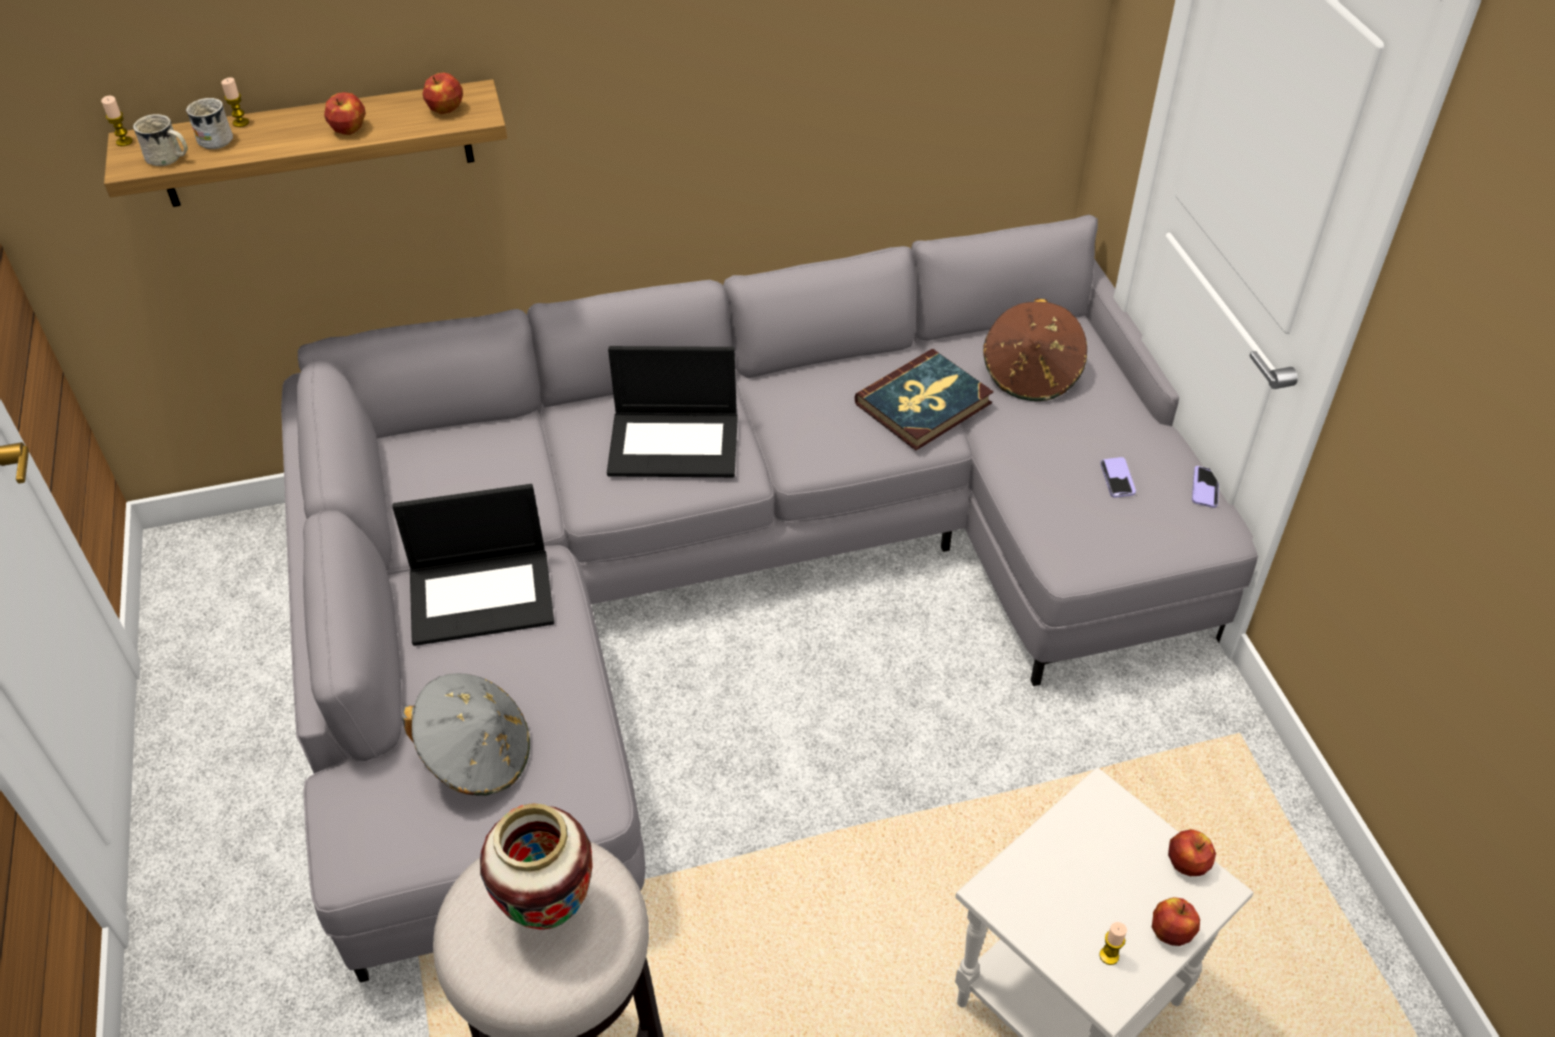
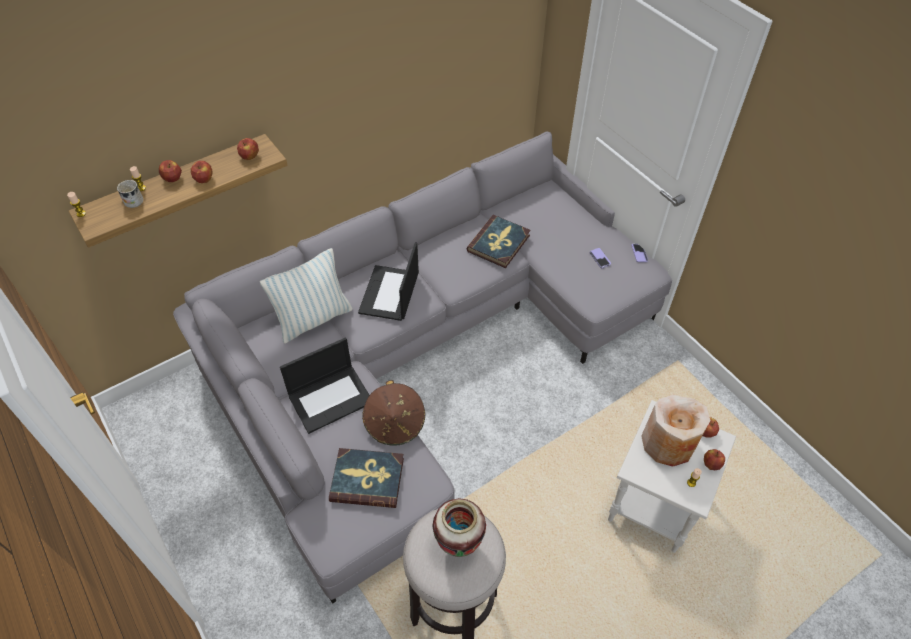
camera: 20 degrees left, 5 degrees up
(169, 159) = (114, 218): white mug -> none
(299, 118) = (172, 178): none -> apple
(477, 756) = (367, 479): grey hat -> book
(519, 454) = (313, 319): none -> pillow
(675, 443) = (390, 294): laptop -> laptop turned 120 degrees clockwise
(1032, 375) = (541, 216): brown hat -> brown hat (395, 424)
(1093, 863) = (668, 444): none -> beige vase

